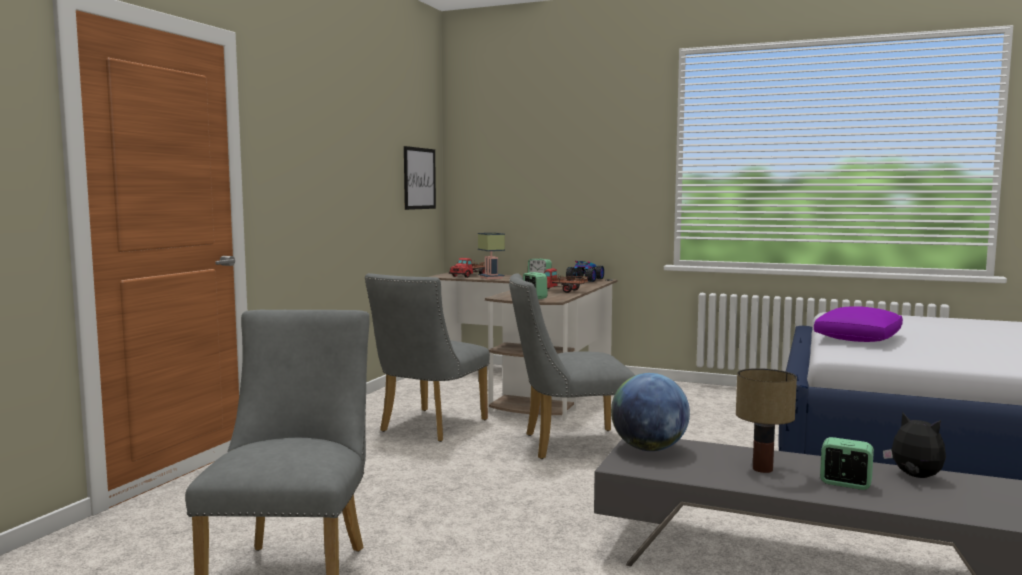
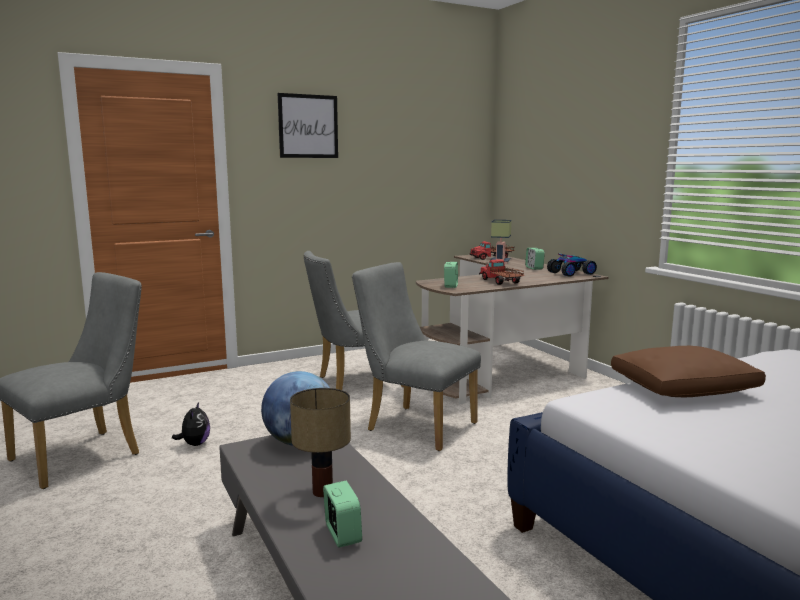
camera: 40 degrees right, 5 degrees up
(419, 178) = (454, 168): picture -> picture (308, 126)
(858, 339) = (682, 389): purple pillow -> brown pillow
(915, 477) = (424, 560): plush toy -> plush toy (194, 444)

